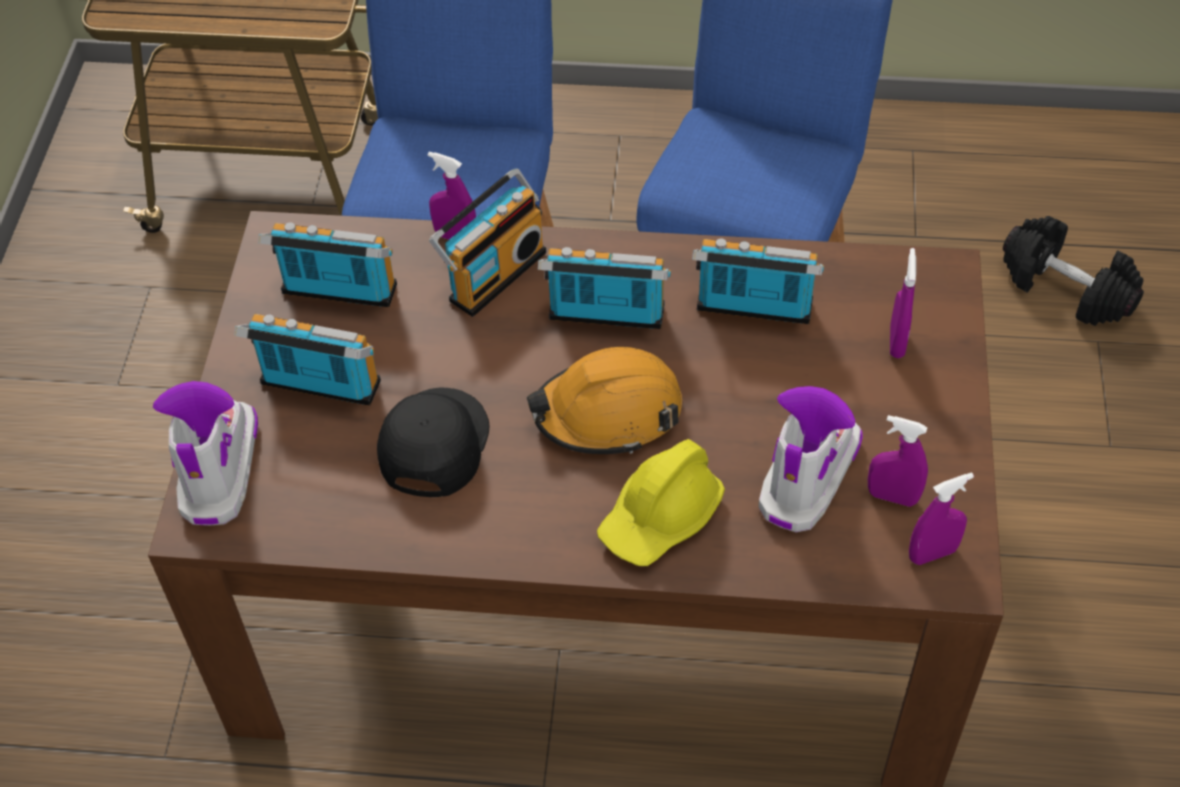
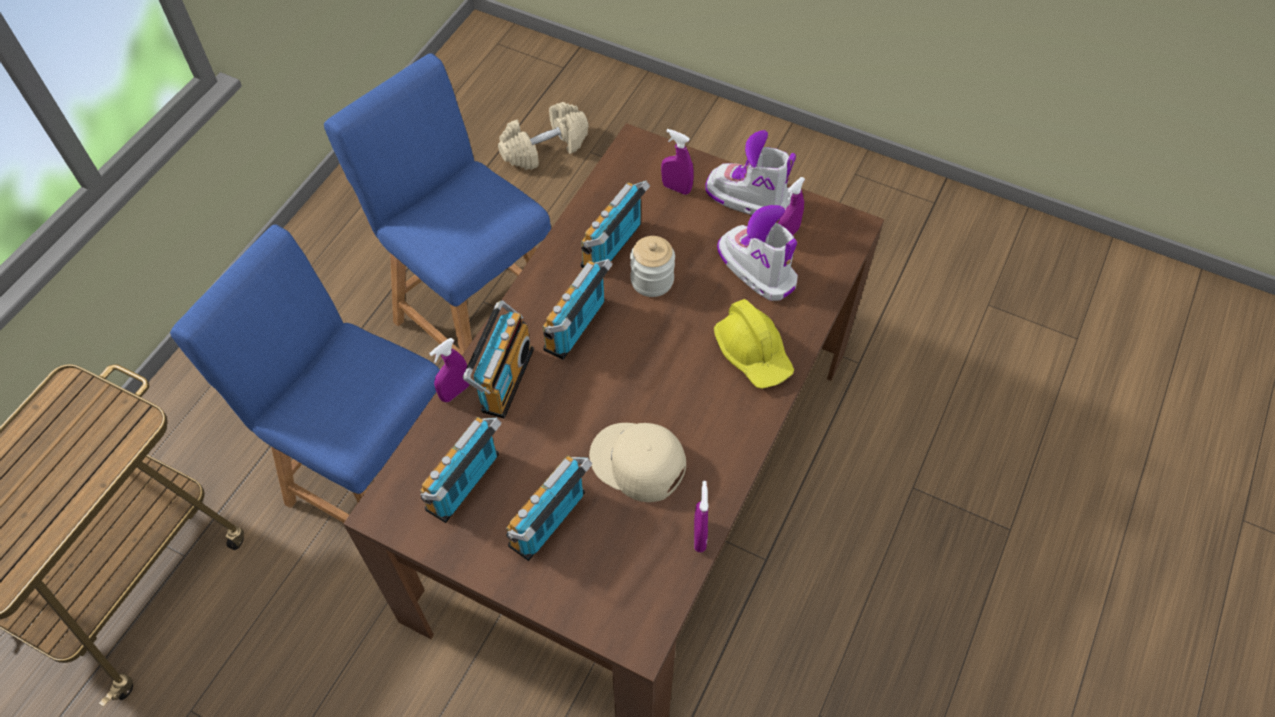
camera: 70 degrees left, 5 degrees up
(219, 470) = (596, 611): boot -> boot (749, 199)
(432, 444) = (637, 463): black cap -> beige cap
(494, 274) = (503, 379): radio -> radio turned 45 degrees clockwise
(608, 412) = (659, 353): orange hard hat -> none
(721, 367) = (652, 280): none -> jar
(932, 554) = (833, 233): purple spray bottle -> purple spray bottle (699, 536)
(1065, 288) = (545, 149): black dumbbell -> beige dumbbell

